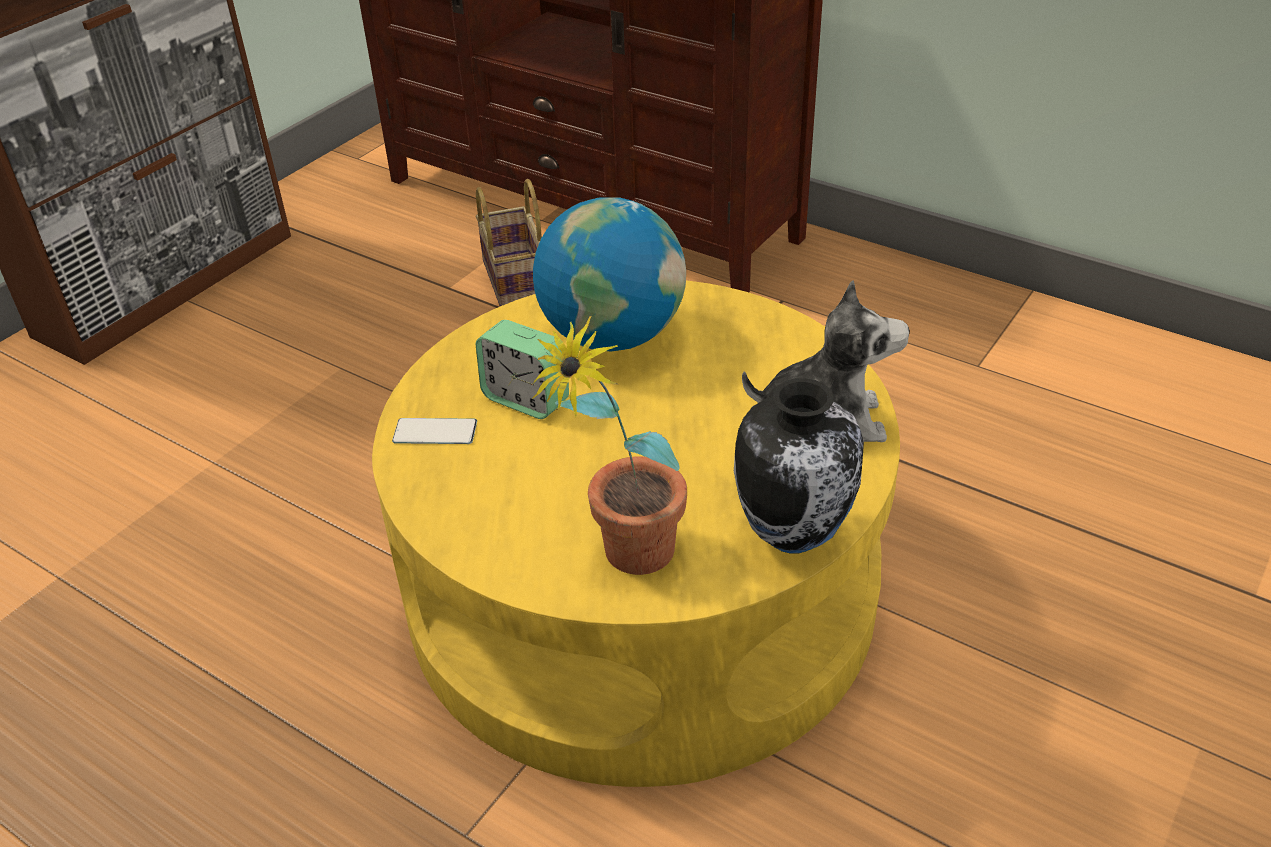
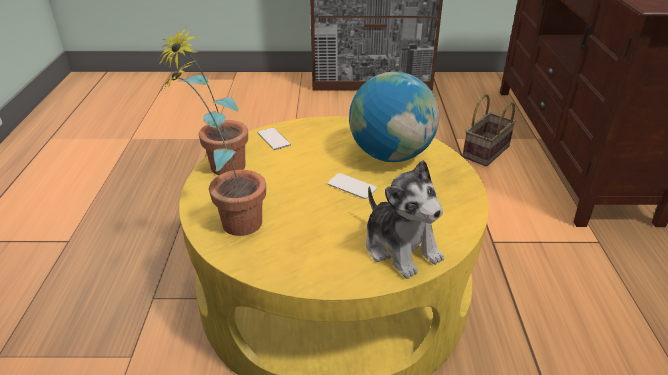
camera: 55 degrees right, 5 degrees down
(467, 528) = (219, 171): none -> potted plant
(526, 399) = (318, 151): alarm clock -> none
(653, 405) = (351, 186): none -> phone
(794, 535) = (293, 271): vase -> none

